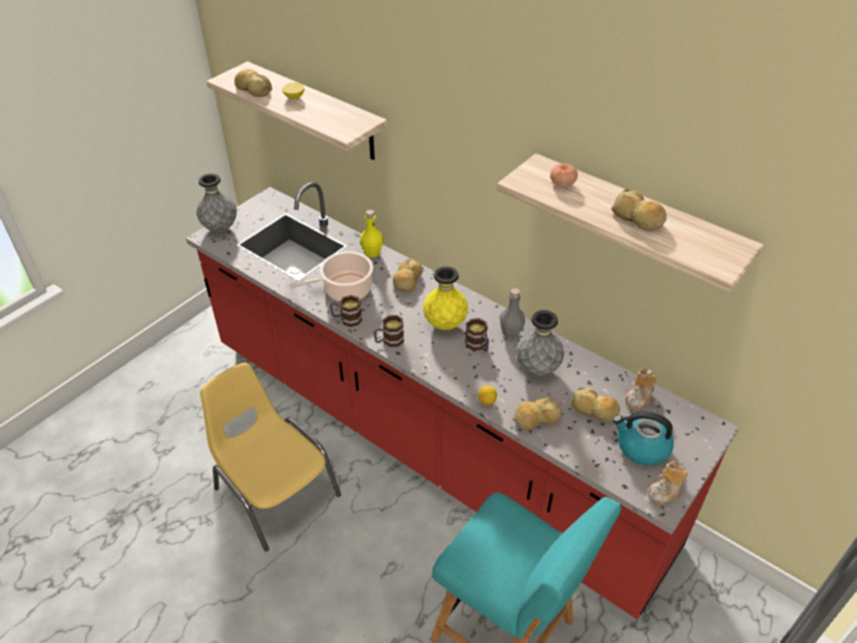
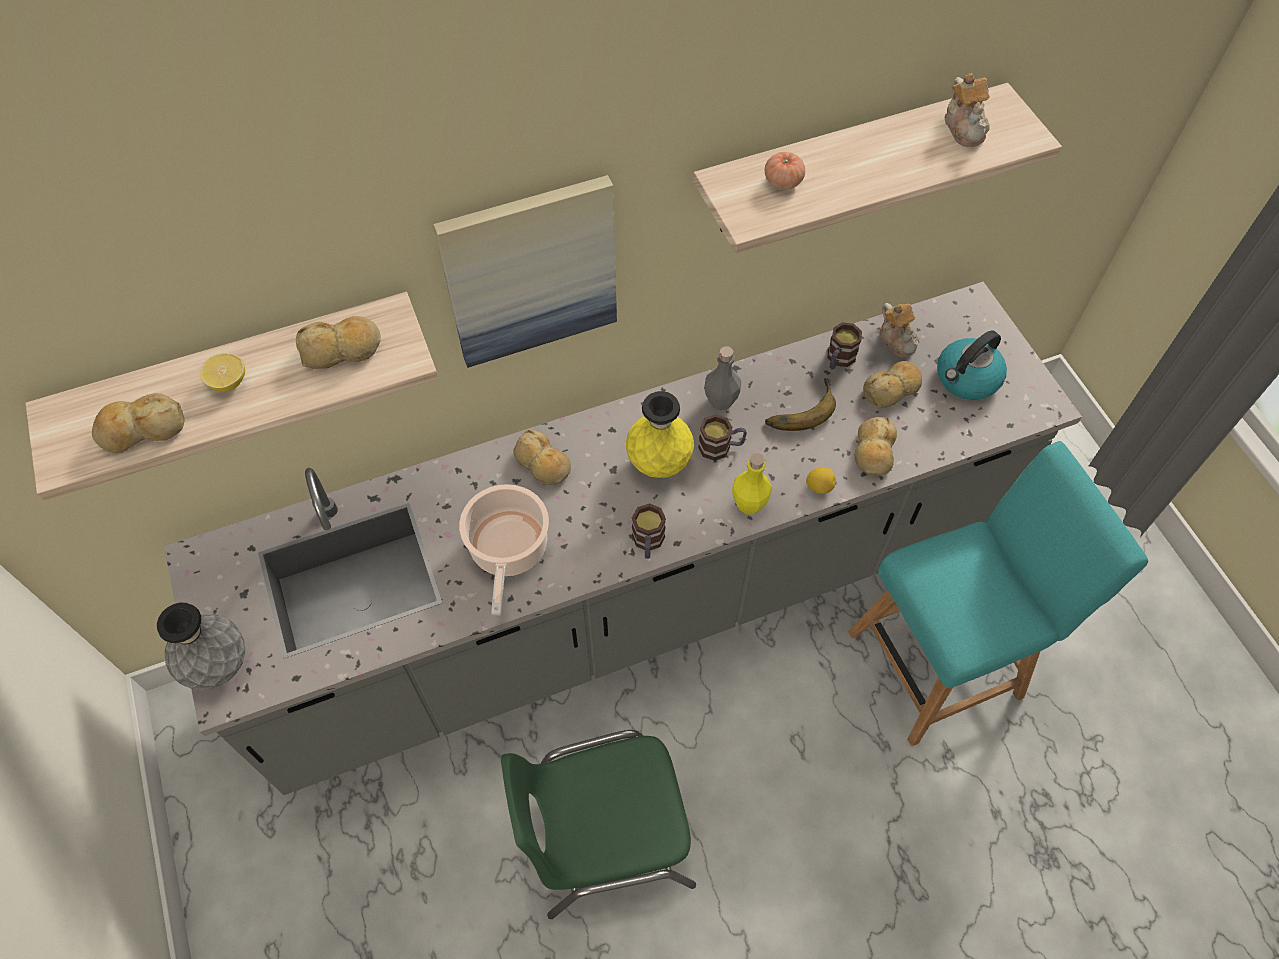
camera: 60 degrees left, 15 degrees up
(275, 491) = (604, 834): yellow chair -> green chair
(346, 319) = (570, 575): mug -> mug (838, 359)
(372, 253) = (451, 478): yellow bottle -> yellow bottle (749, 504)
(428, 441) = (639, 604): red counter -> grey counter
(444, 156) = (531, 272): none -> picture
(537, 369) = (798, 408): grey vase -> banana
(637, 218) = (900, 154): bread -> bread (342, 350)
(665, 492) = (1034, 394): teapot -> teapot (964, 127)

